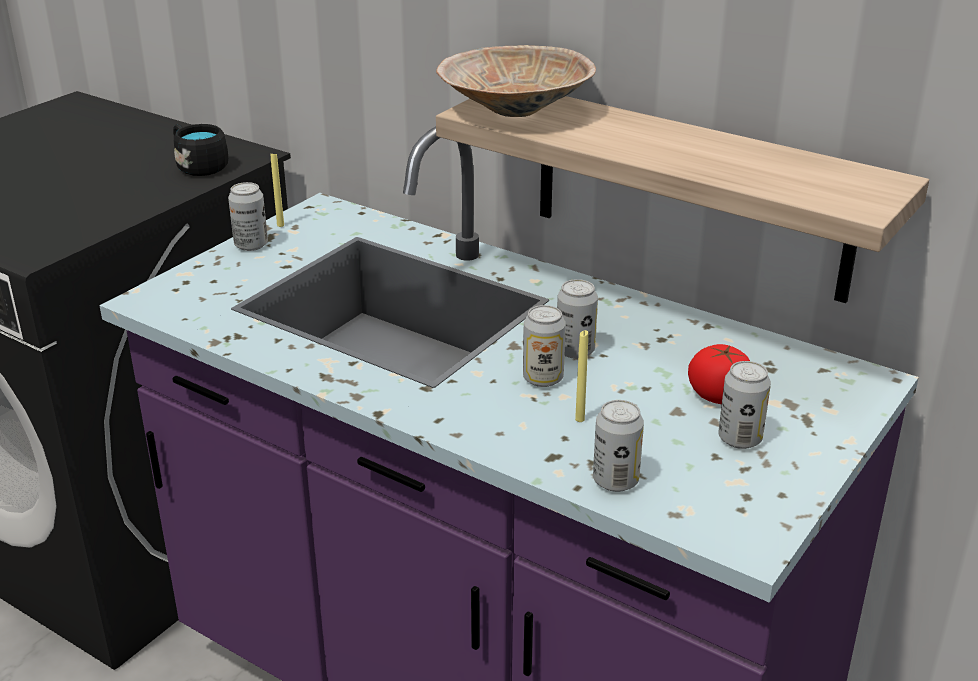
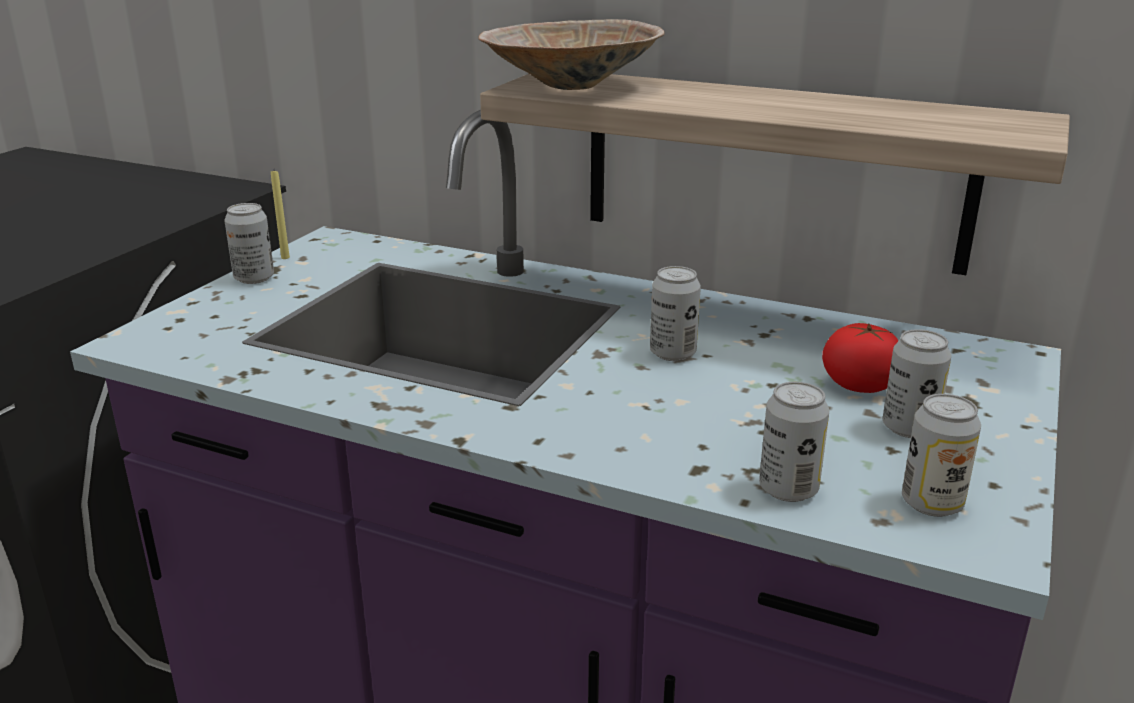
camera: 10 degrees left, 5 degrees down
(198, 166) = (180, 202): black mug -> none
(543, 378) = (648, 385): can -> can (932, 503)
(579, 419) = (711, 424): yellow candle -> none

